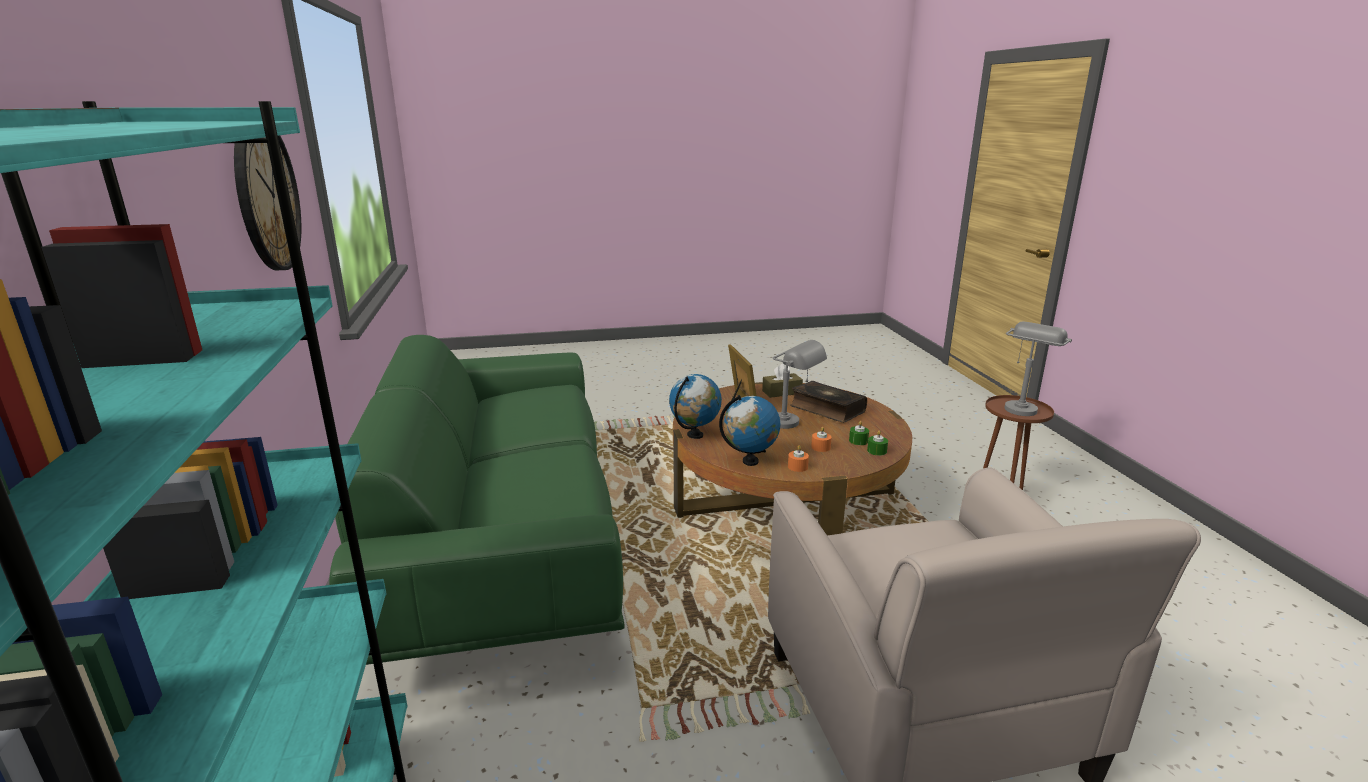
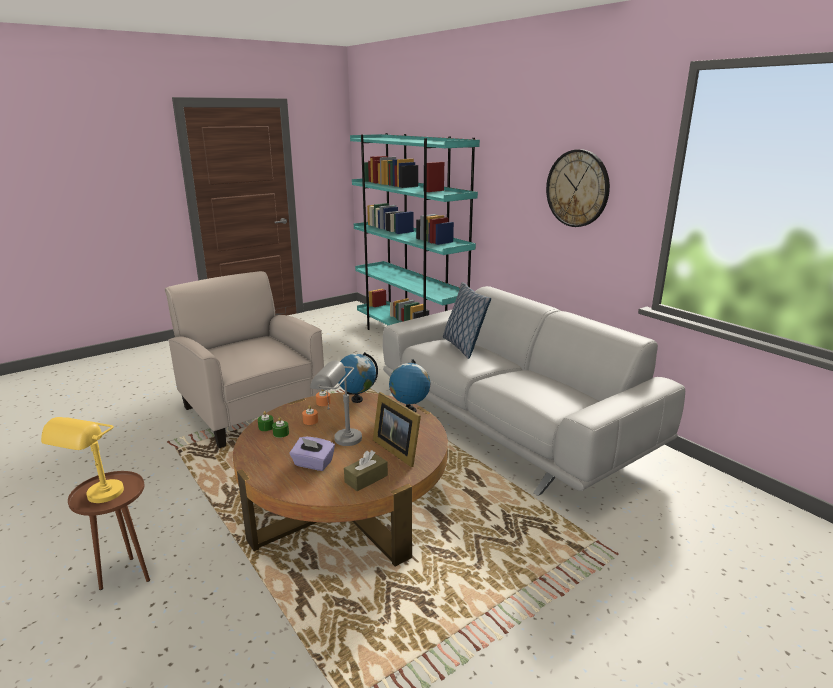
camera: 155 degrees right, 0 degrees up
(503, 540) = (512, 426): green sofa -> grey sofa
(514, 489) = (463, 346): none -> pillow
(826, 409) = (313, 464): book -> purple tissue box
(1023, 406) = (97, 500): grey table lamp -> yellow table lamp

